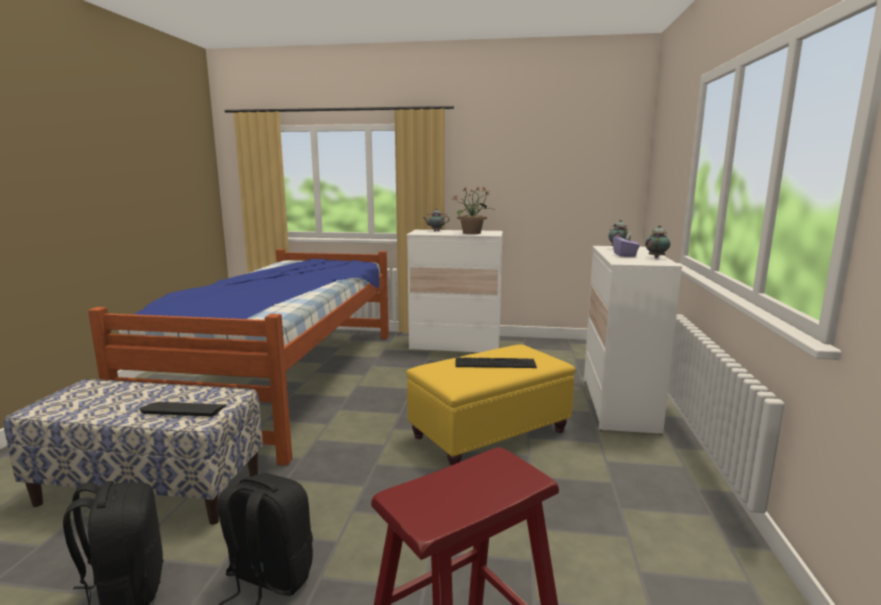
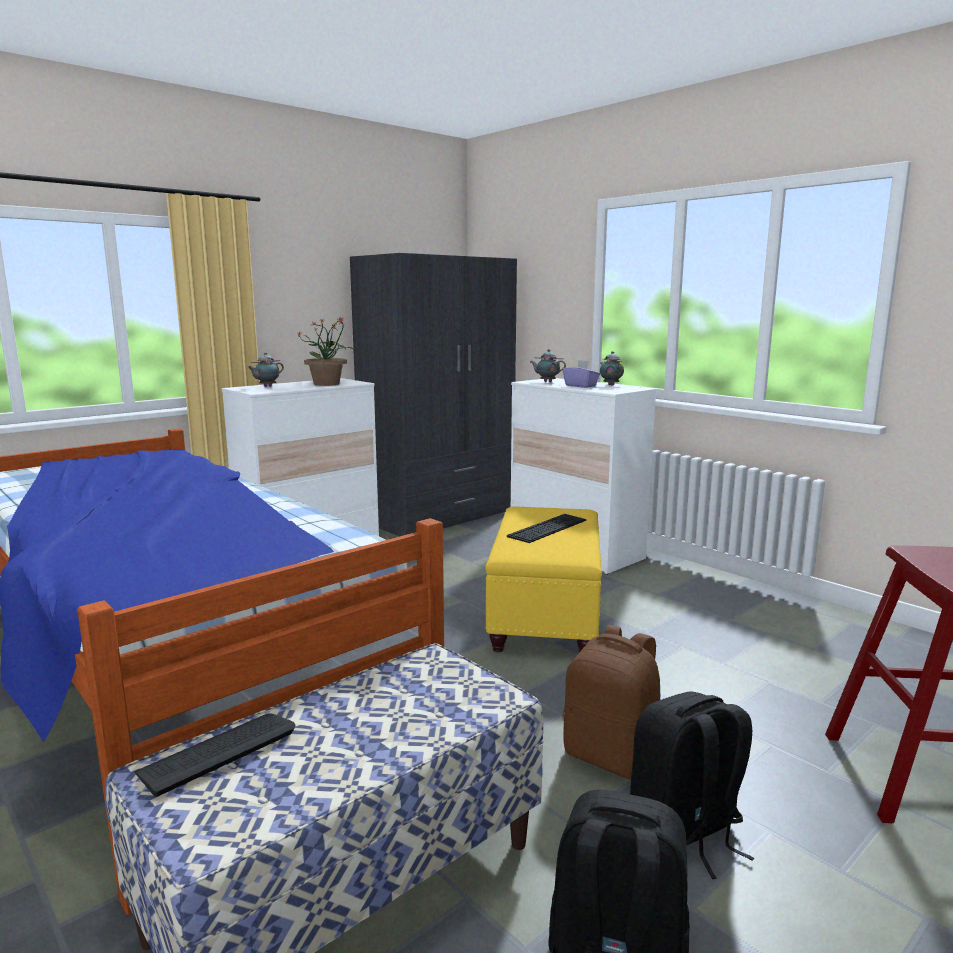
camera: 50 degrees left, 0 degrees up
(184, 409) = (437, 701): keyboard -> keyboard (217, 753)
(332, 522) = (612, 757): none -> brown backpack
(575, 349) = (439, 515): none -> grey wardrobe

